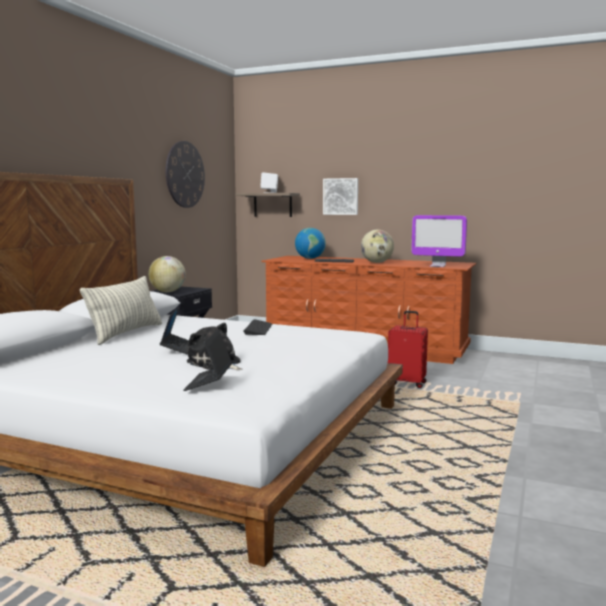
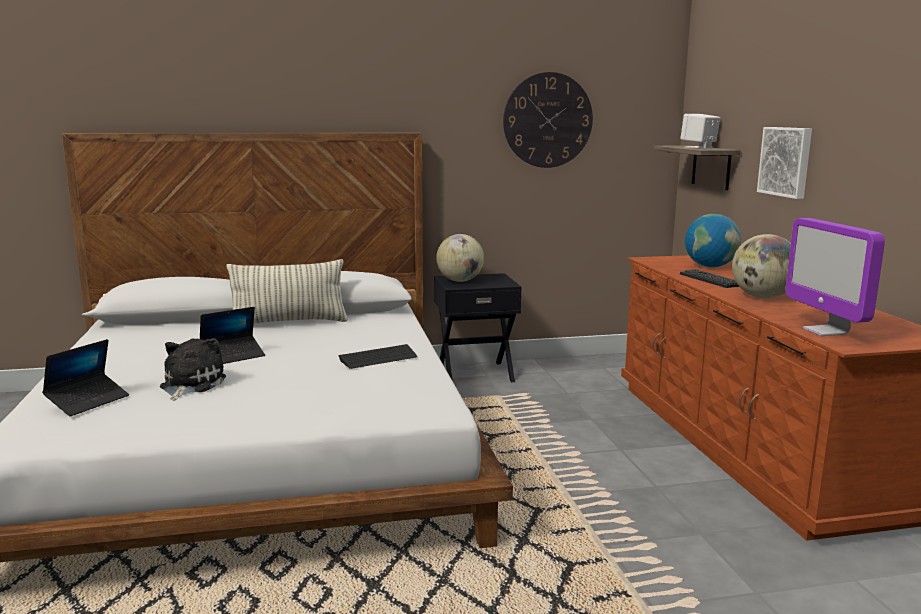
camera: 55 degrees right, 5 degrees up
(209, 383) = (88, 401): laptop -> laptop turned 150 degrees clockwise
(407, 383) = (622, 528): red suitcase -> none

